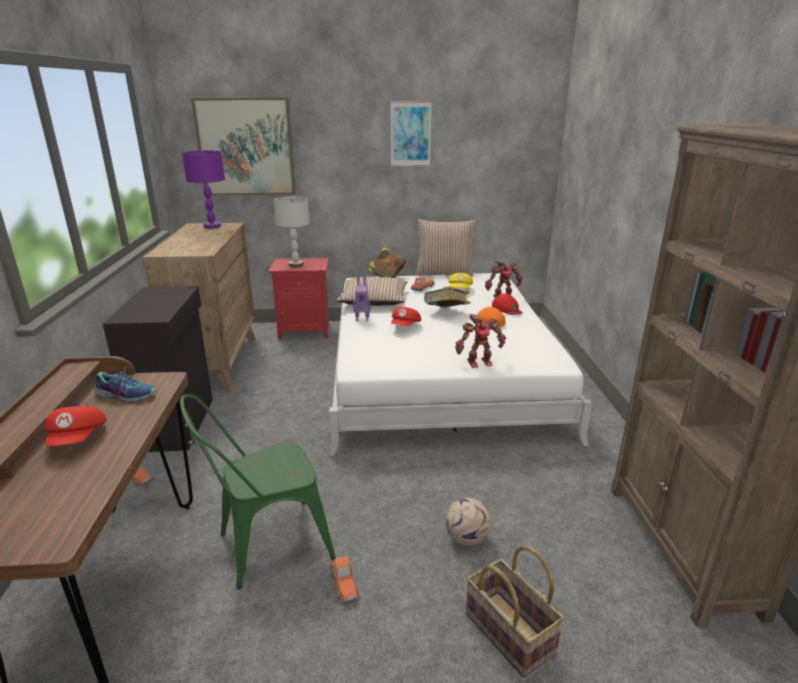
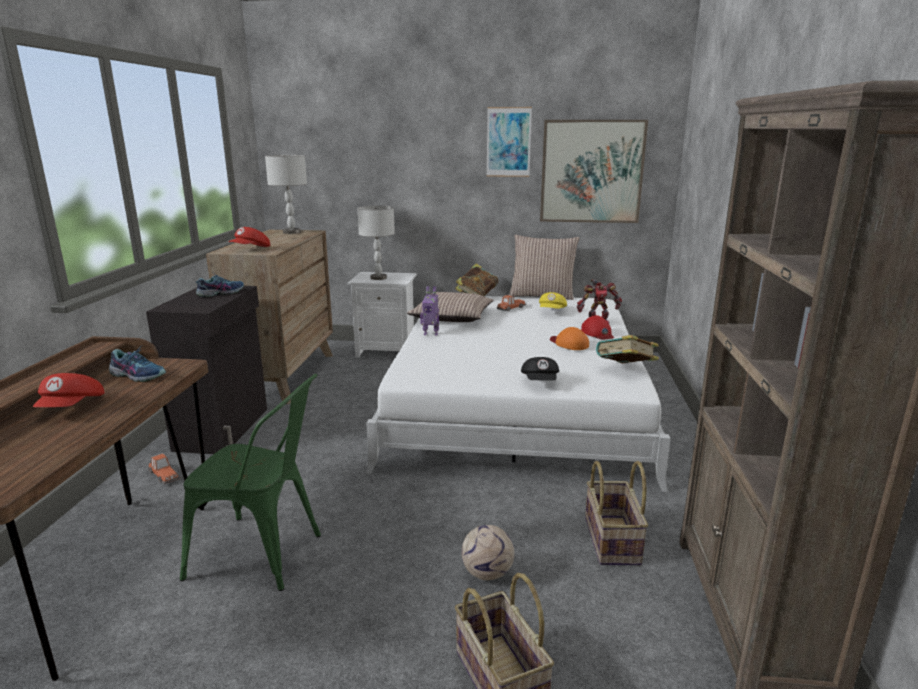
camera: 10 degrees right, 5 degrees down
(167, 296) = (221, 293): none -> shoe
(212, 226) = (292, 232): purple table lamp -> grey table lamp
(245, 147) = (336, 154): picture -> picture (591, 172)
(265, 546) = (265, 555): green chair -> green chair turned 150 degrees counterclockwise
(305, 330) = (386, 351): red nightstand -> white nightstand
(344, 583) = (333, 602): toy car -> none
(405, 326) = (474, 343): red cap -> red cap (251, 249)
(446, 313) = (525, 333): book -> book (625, 370)
(478, 362) = (540, 382): toy robot -> black cap
(559, 495) = (613, 541): none -> basket

